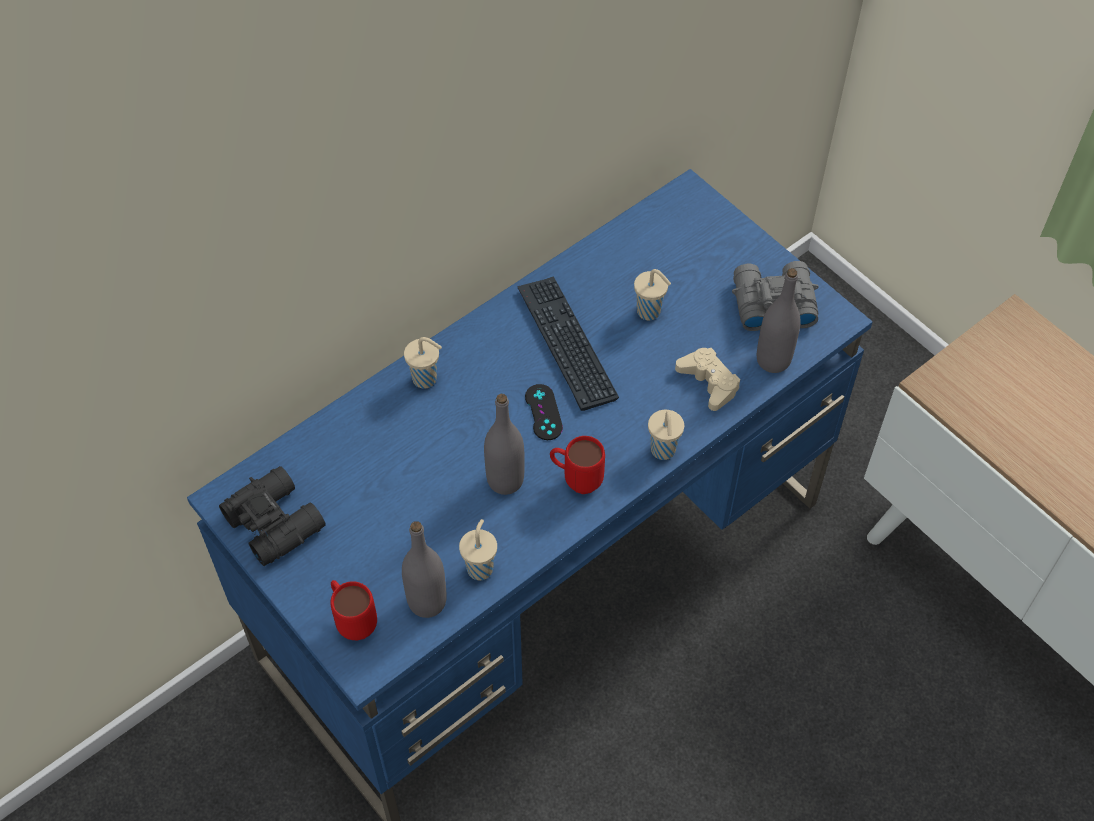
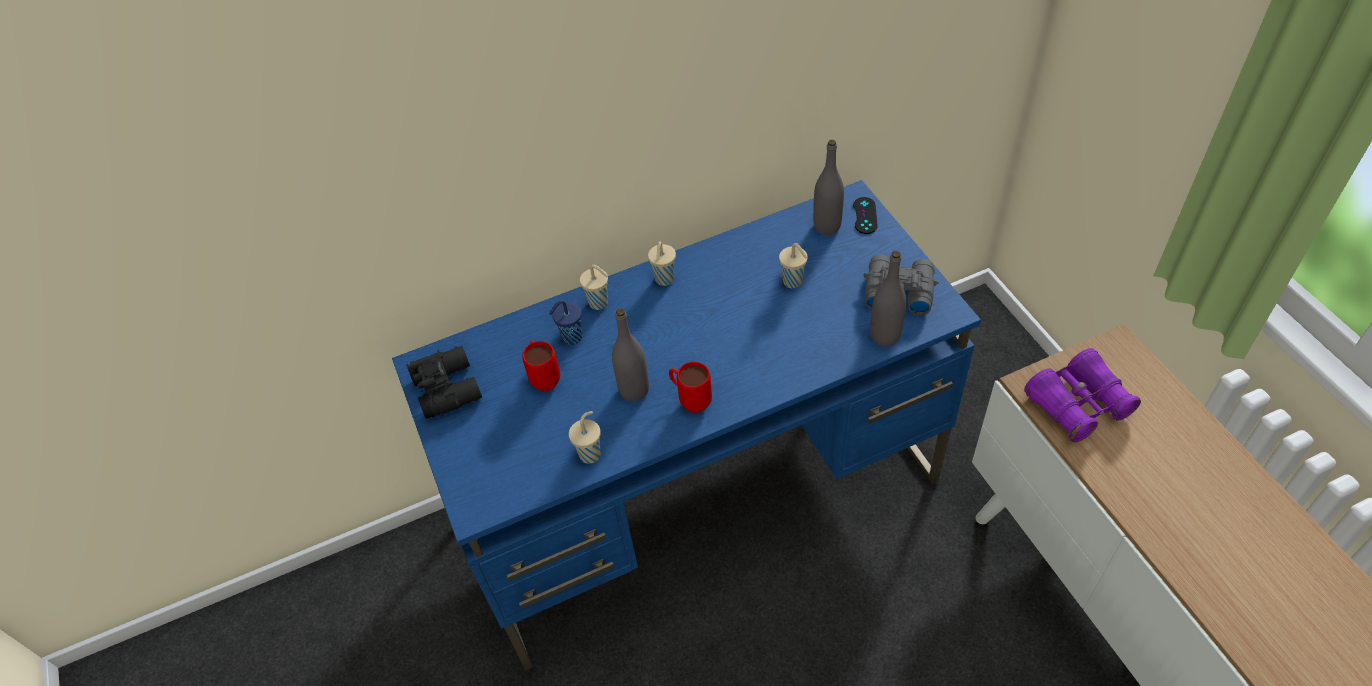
camera: 20 degrees right, 5 degrees down
(353, 620) = (478, 474): red mug -> red mug (544, 377)
(406, 430) = (571, 338): none -> blue cup
(427, 601) = (540, 471): grey bottle -> grey bottle (827, 226)
(543, 412) = (682, 343): black game controller -> black game controller (865, 215)
(566, 344) = (718, 295): keyboard -> none
(663, 451) = (769, 391): beige cup -> beige cup (664, 280)
(709, 382) = (825, 344): beige game controller -> none
(989, 398) = (1077, 404): none -> purple binoculars

